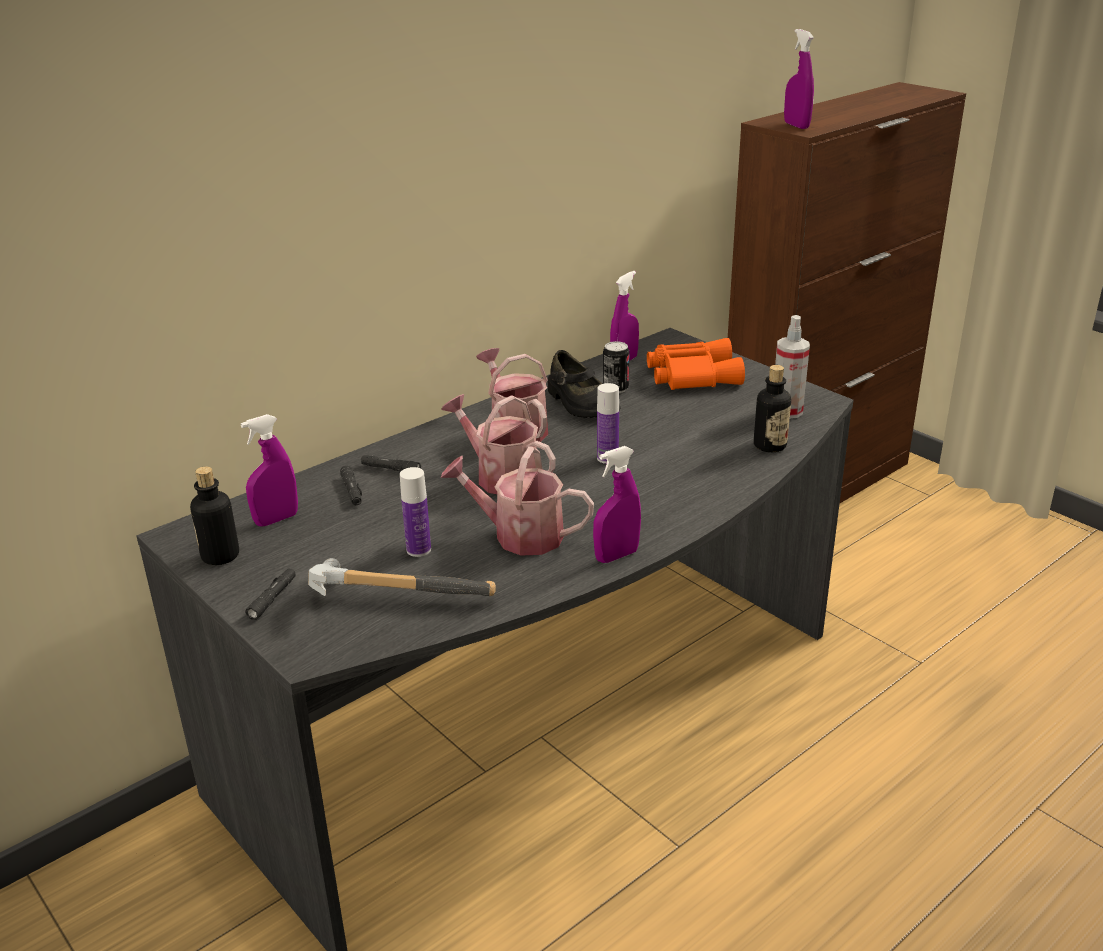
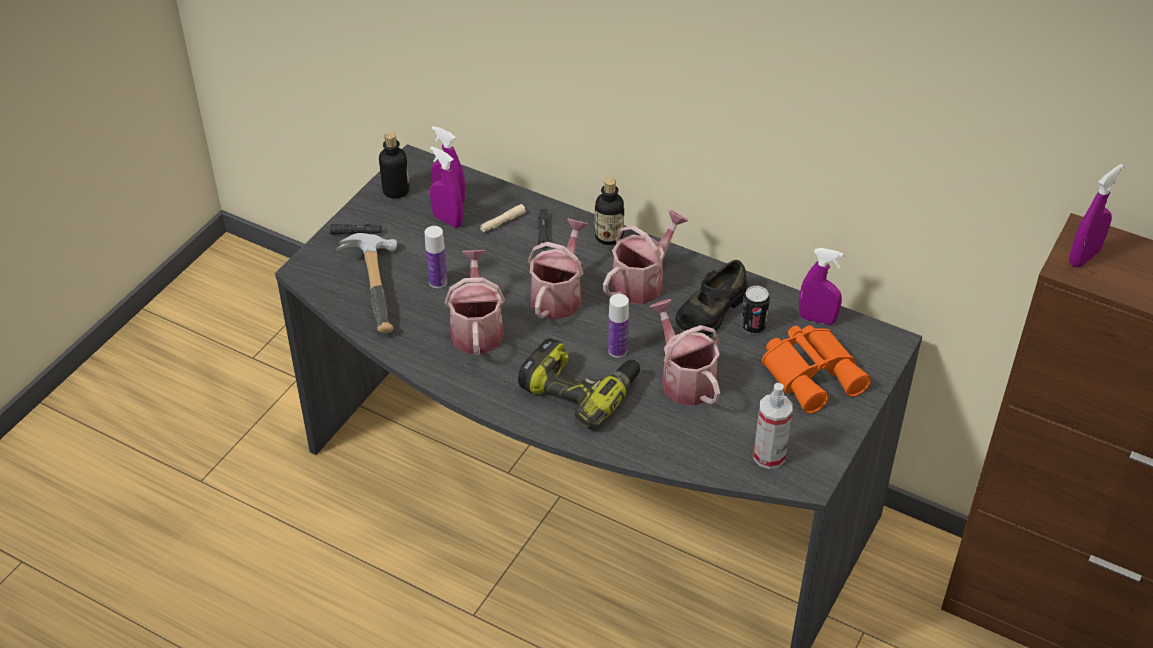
camera: 70 degrees right, 15 degrees up
(352, 491) = (503, 222): black flashlight -> beige flashlight
(616, 556) = (468, 389): purple spray bottle -> purple spray bottle (447, 220)
(652, 487) = (580, 388): none -> power drill
(667, 432) = (684, 379): none -> watering can
(770, 445) = (691, 453): bottle -> bottle (608, 237)

